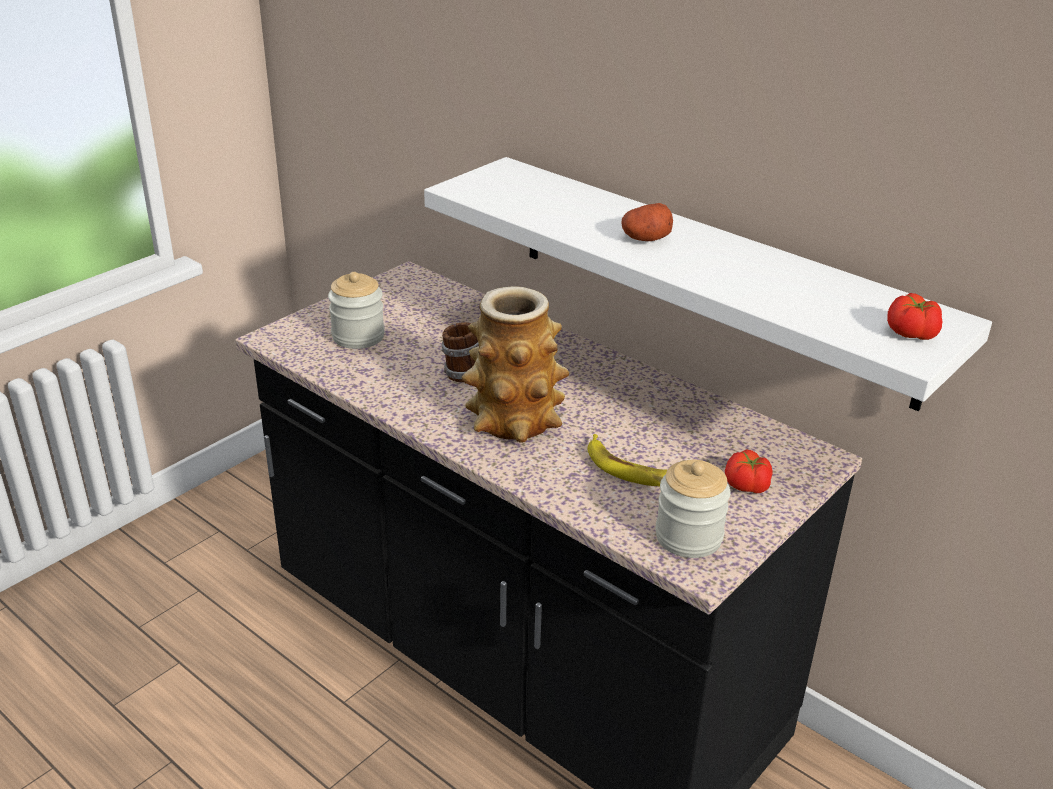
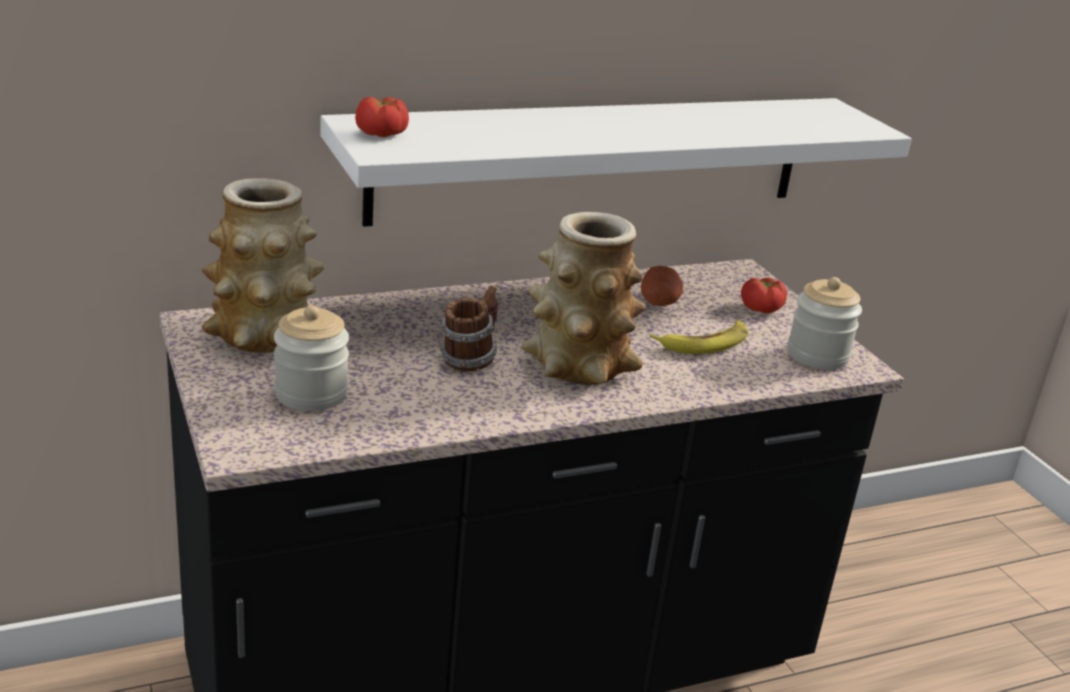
camera: 65 degrees left, 5 degrees down
(416, 298) = (264, 335): none -> vase
(646, 239) = (600, 129): potato -> potato (659, 302)
(910, 333) = (841, 119): tomato -> tomato (381, 134)

